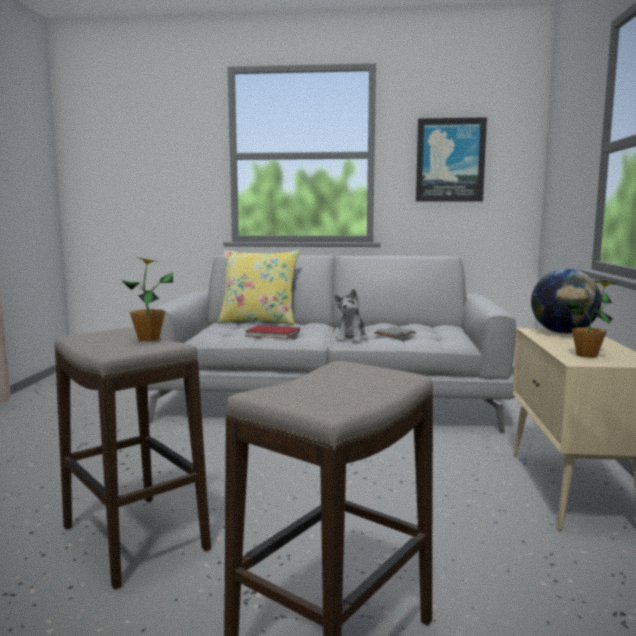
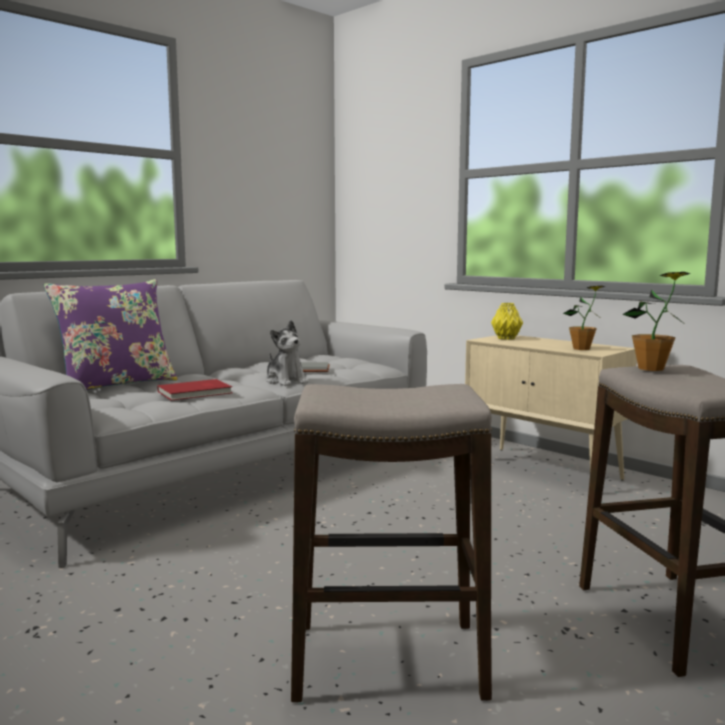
camera: 50 degrees left, 0 degrees up
(148, 339) = (389, 390): potted plant -> potted plant (651, 368)
(259, 321) = (116, 384): yellow pillow -> purple pillow
(450, 160) = (258, 170): picture -> none
(563, 333) = (506, 338): globe -> yellow vase

